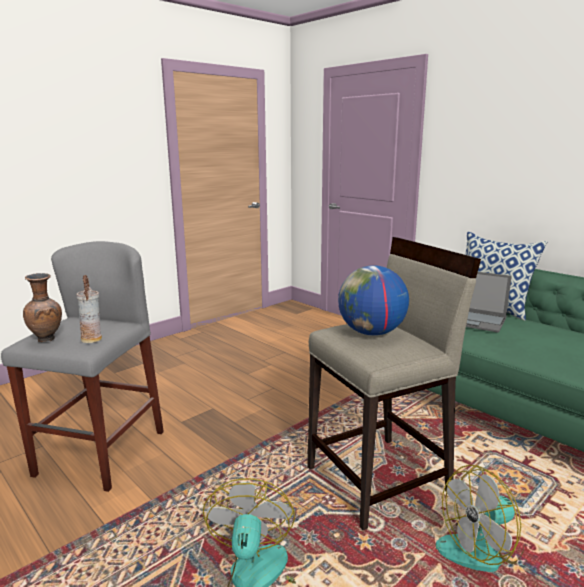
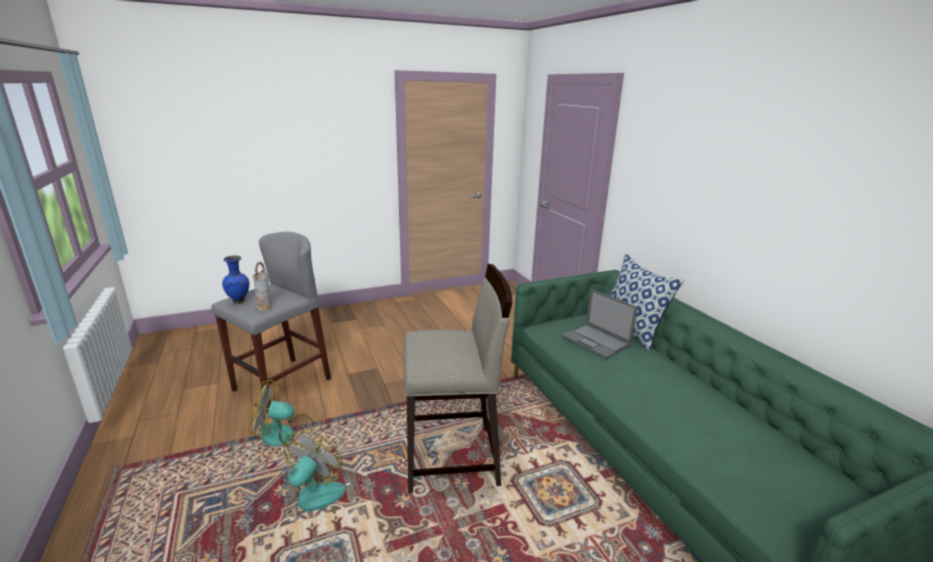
camera: 20 degrees right, 5 degrees up
(47, 339) = (239, 301): brown vase -> blue vase
(371, 333) = (444, 343): globe -> none
(481, 549) = (484, 535): fan -> fan (285, 435)

